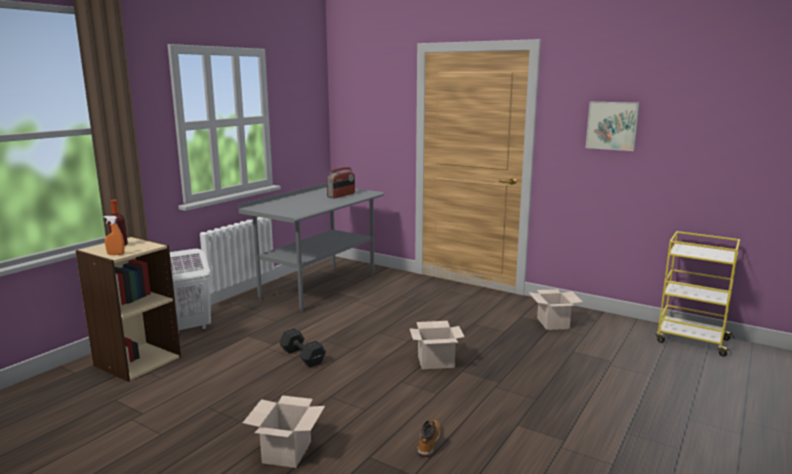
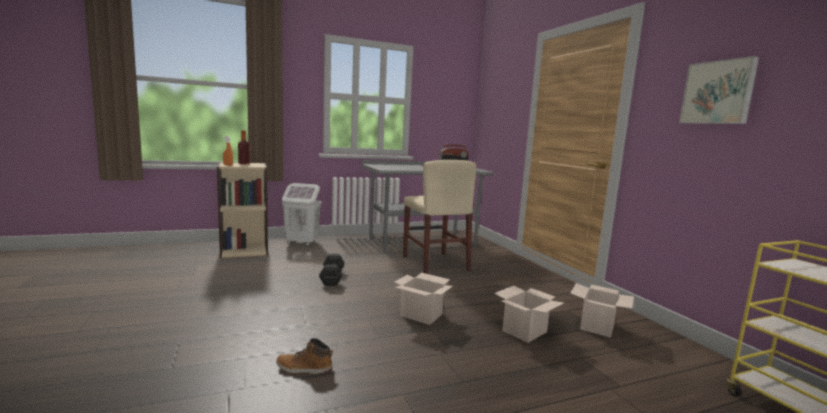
camera: 35 degrees right, 5 degrees down
(286, 451) = (209, 327): cardboard box -> cardboard box (524, 331)
(367, 307) = (435, 263): none -> beige chair
(428, 442) = (304, 368): boot -> boot turned 135 degrees counterclockwise

